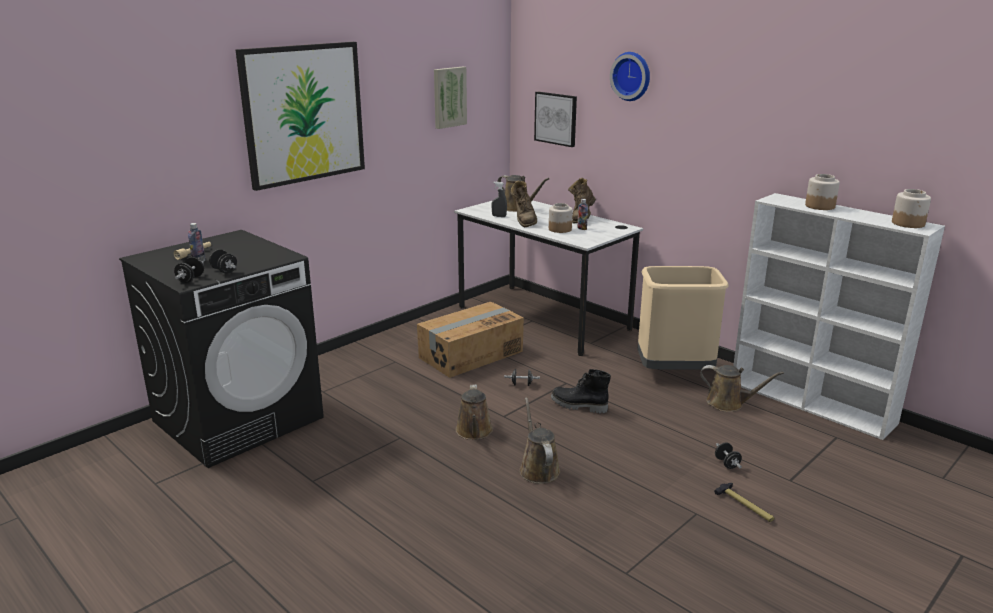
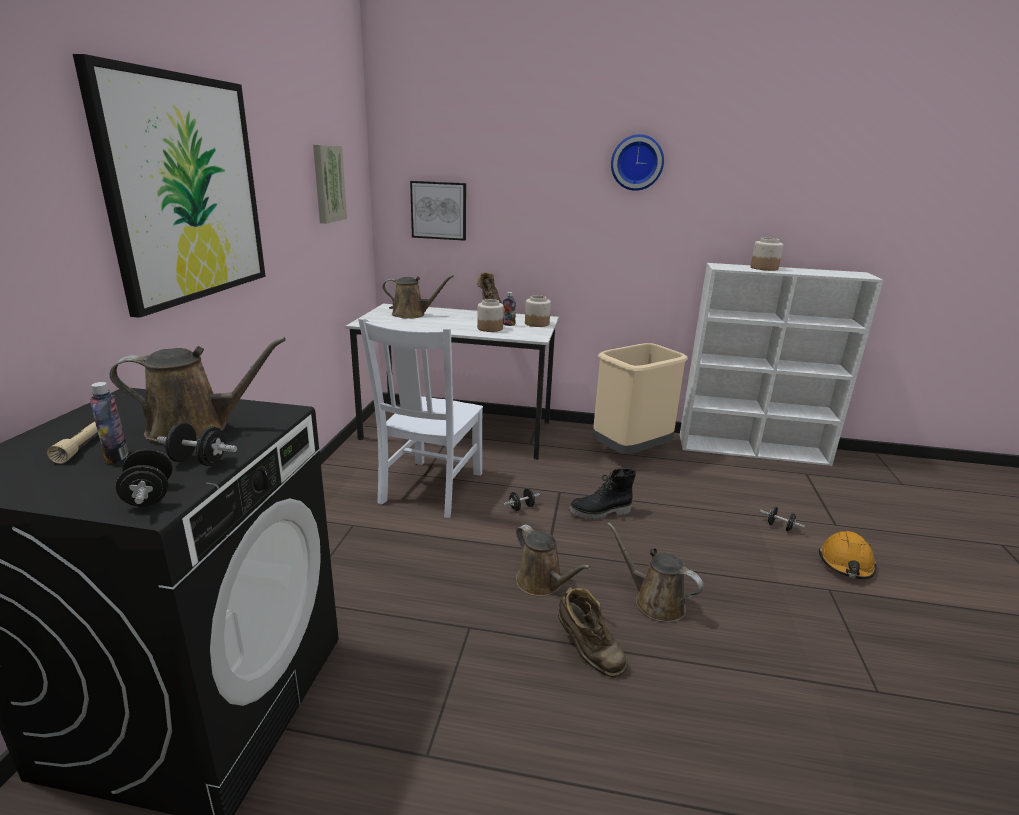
camera: 35 degrees left, 0 degrees up
(470, 354) = (430, 489): cardboard box -> white chair
(499, 216) = (406, 325): grey spray bottle -> none
(524, 221) = (441, 326): brown boot -> brown boot (587, 652)
(632, 76) = (538, 156): wall clock -> wall clock (637, 162)
(728, 403) = (705, 469): brown watering can -> brown watering can (196, 429)
(745, 506) = (846, 564): hammer -> orange hard hat
(908, 223) = (847, 273): jar -> jar (537, 323)

